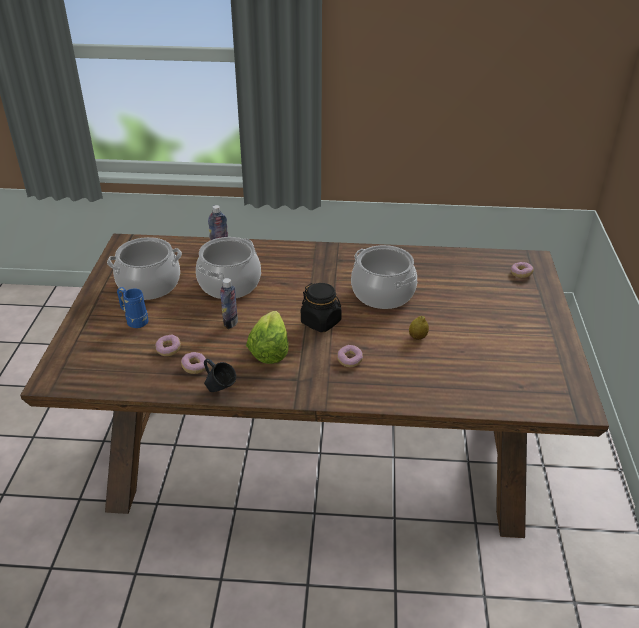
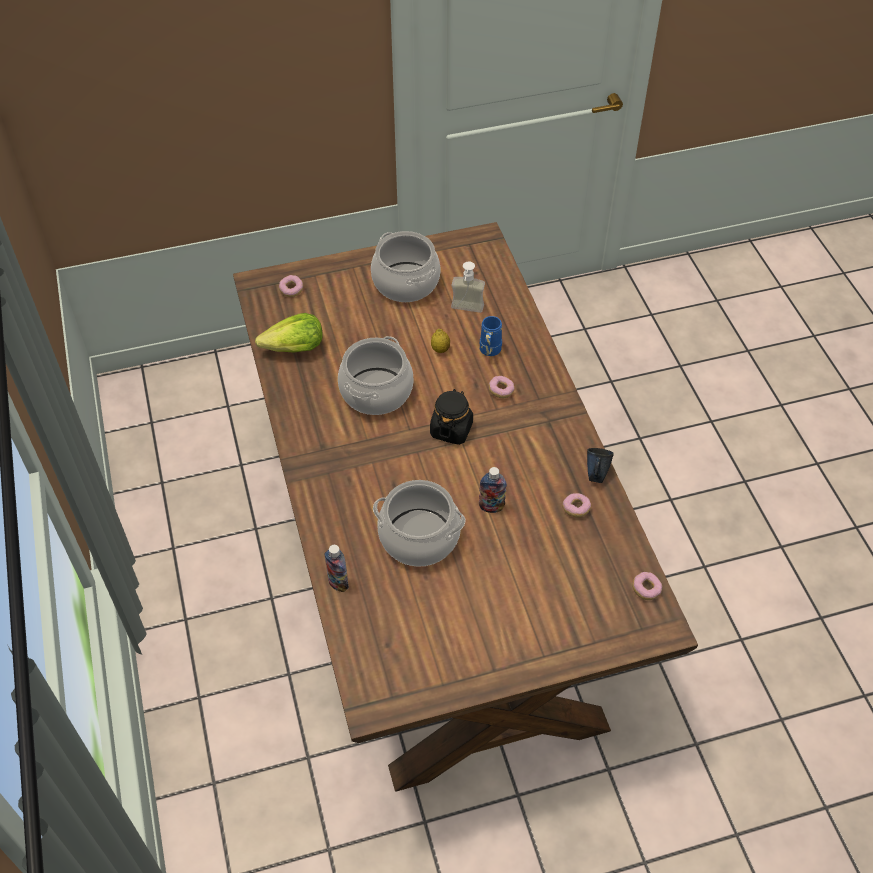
camera: 110 degrees left, 15 degrees up
(134, 320) = (531, 602): blue mug -> blue mug (489, 352)
(149, 285) = (458, 622): cooking pot -> cooking pot (406, 282)
(168, 350) = (562, 544): donut -> donut (646, 589)
(269, 350) = (518, 457): lettuce -> lettuce (294, 348)
(464, 365) = (466, 311): none -> soap dispenser

